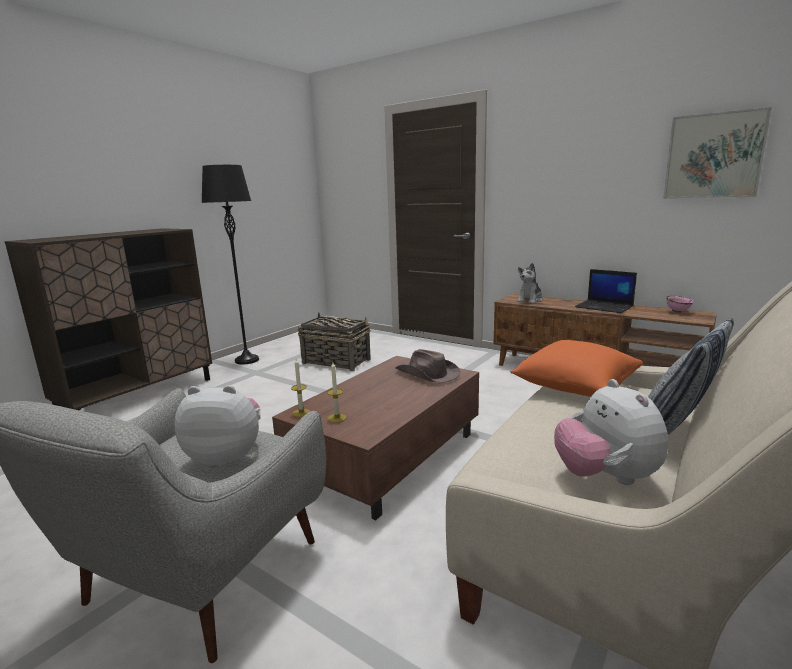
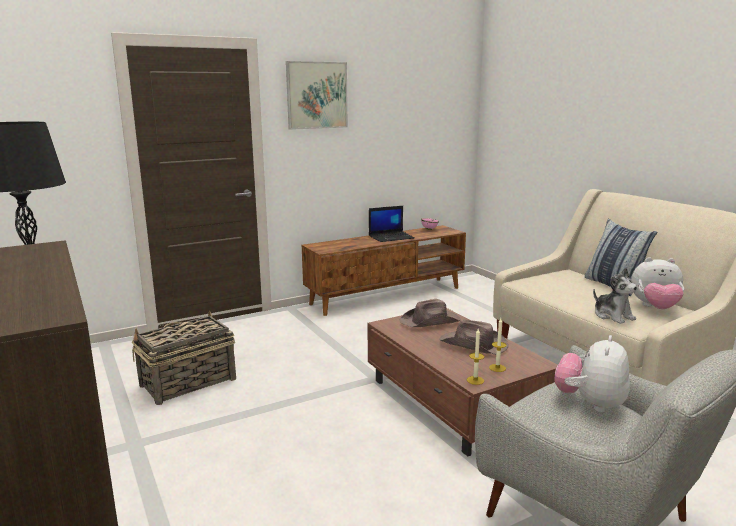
camera: 65 degrees left, 0 degrees up
(386, 400) = (474, 345): none -> brown hat
(530, 300) = (336, 246): plush toy -> plush toy (613, 316)
(574, 387) = (535, 284): orange pillow -> none
(714, 156) = (431, 116): picture -> picture (317, 95)

